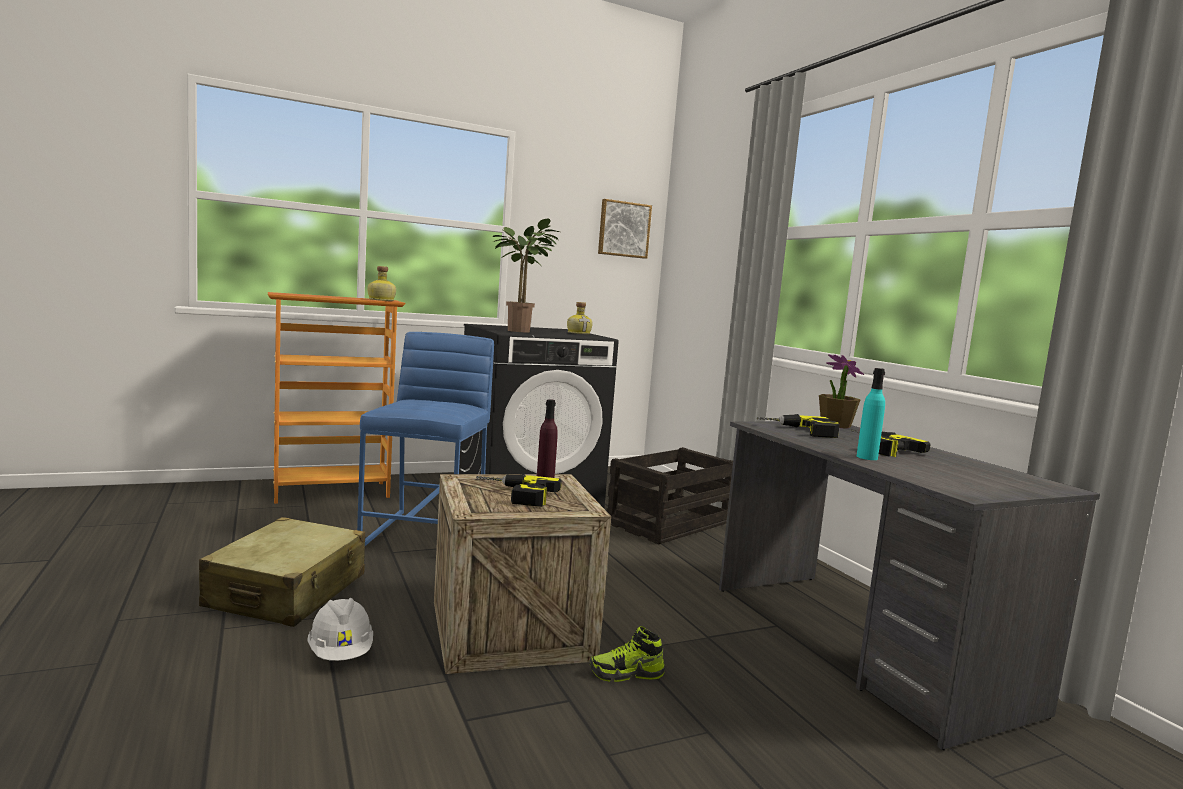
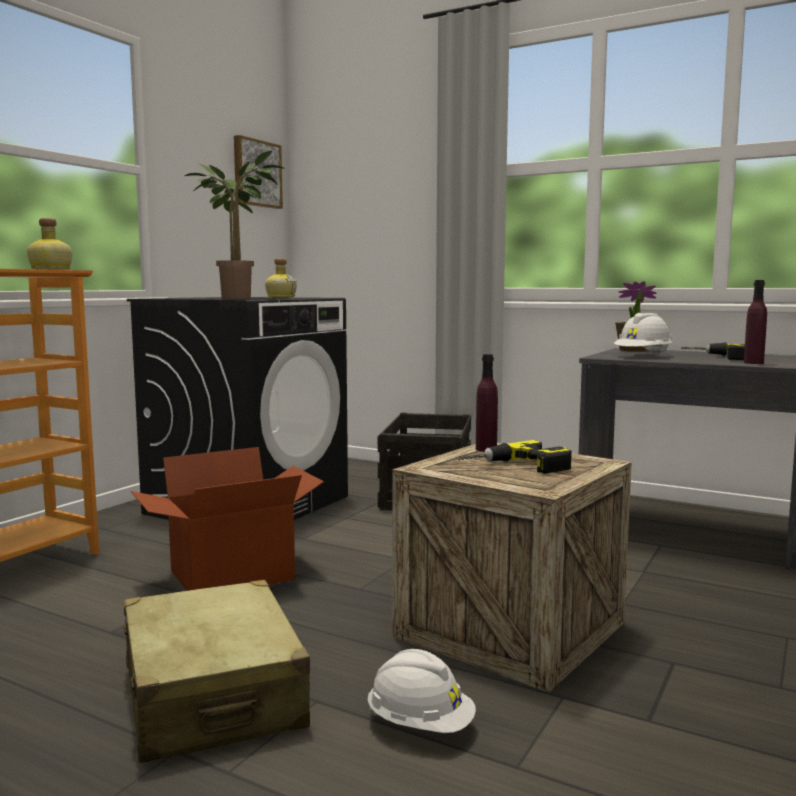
camera: 35 degrees left, 0 degrees up
(426, 534) = (232, 576): blue stool -> cardboard box
(626, 674) = (660, 623): shoe -> none
(799, 431) = (643, 356): power drill -> white hard hat
(867, 457) = (753, 363): turquoise bottle -> purple bottle

